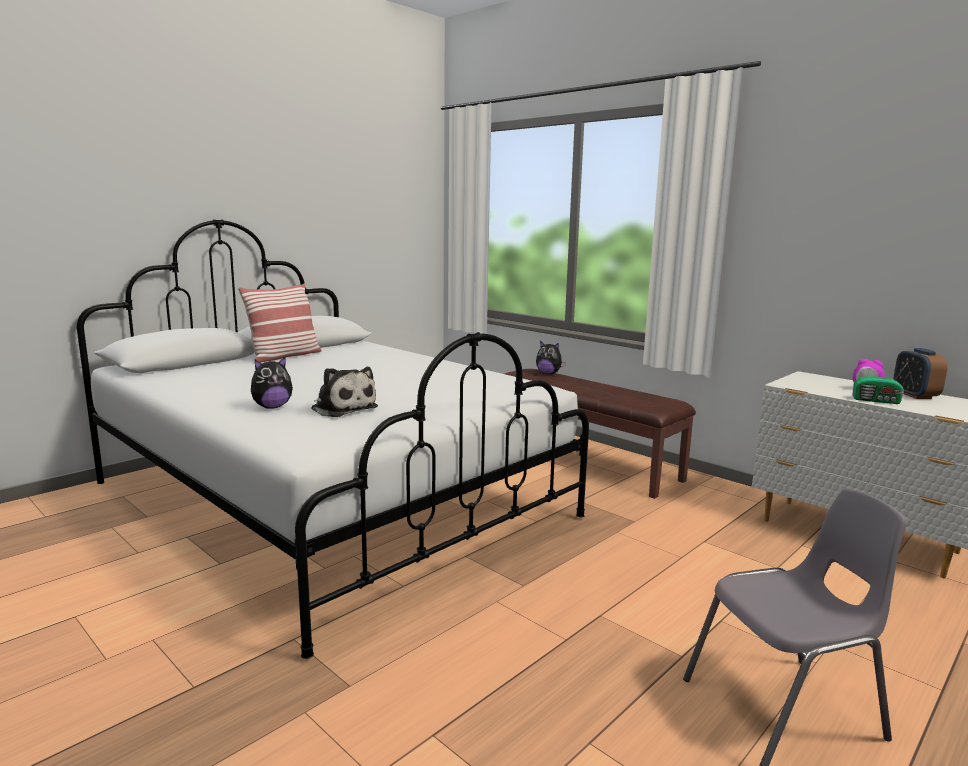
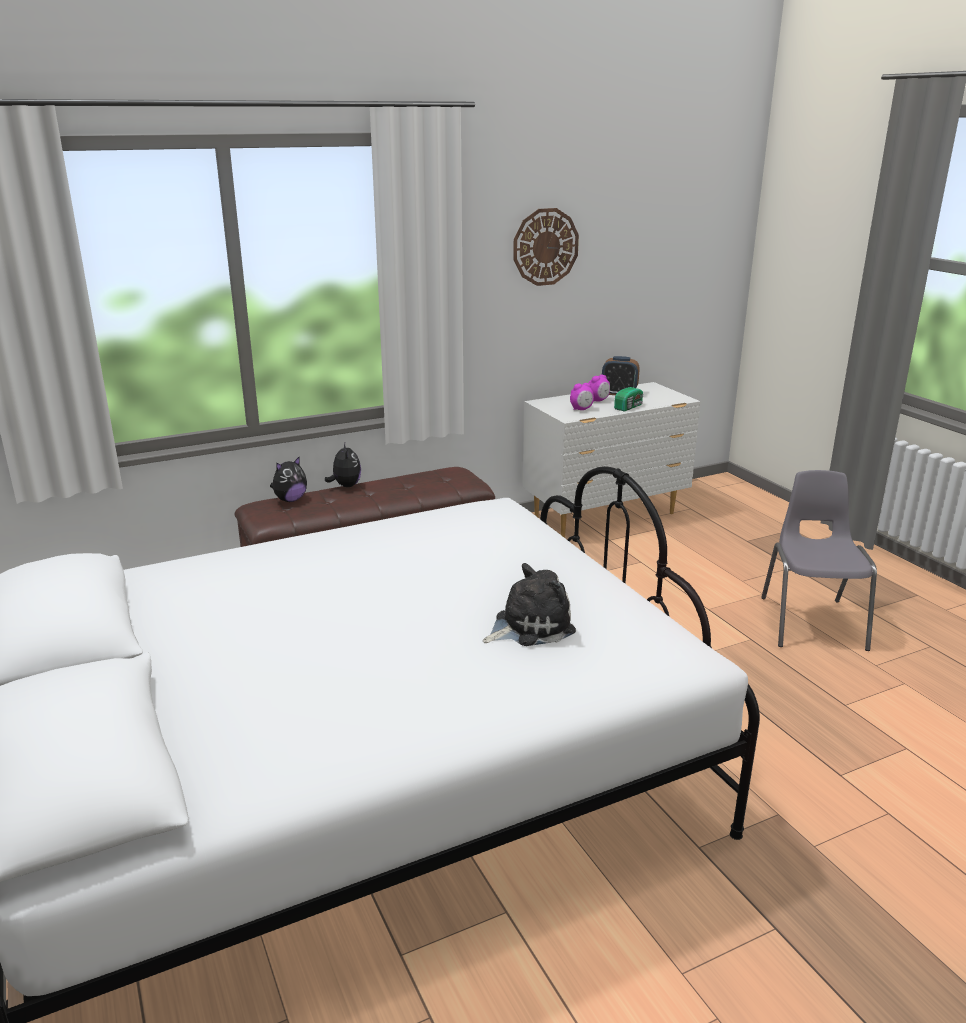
camera: 70 degrees left, 10 degrees up
(272, 407) = (501, 675): plush toy -> plush toy (345, 486)
(284, 356) = (164, 653): pillow -> none
(820, 387) = (581, 409): none -> alarm clock
(848, 208) = (545, 247): none -> wall clock

